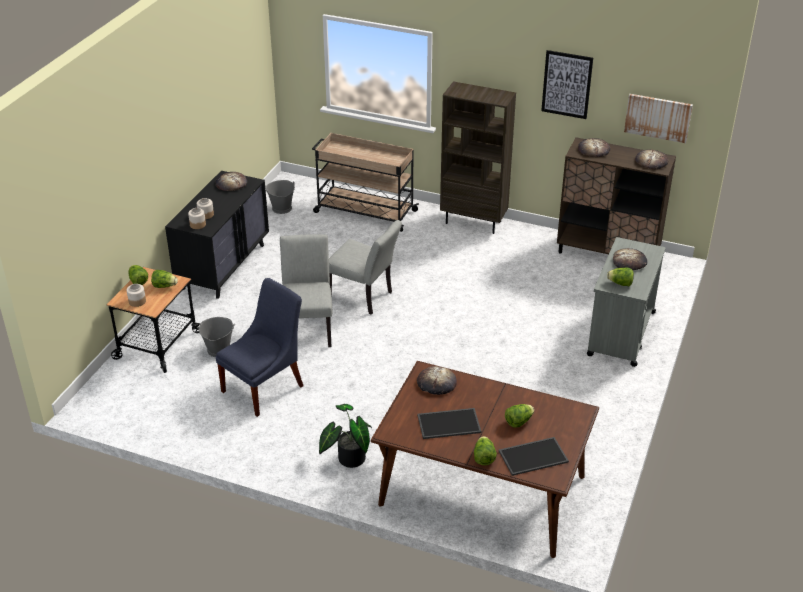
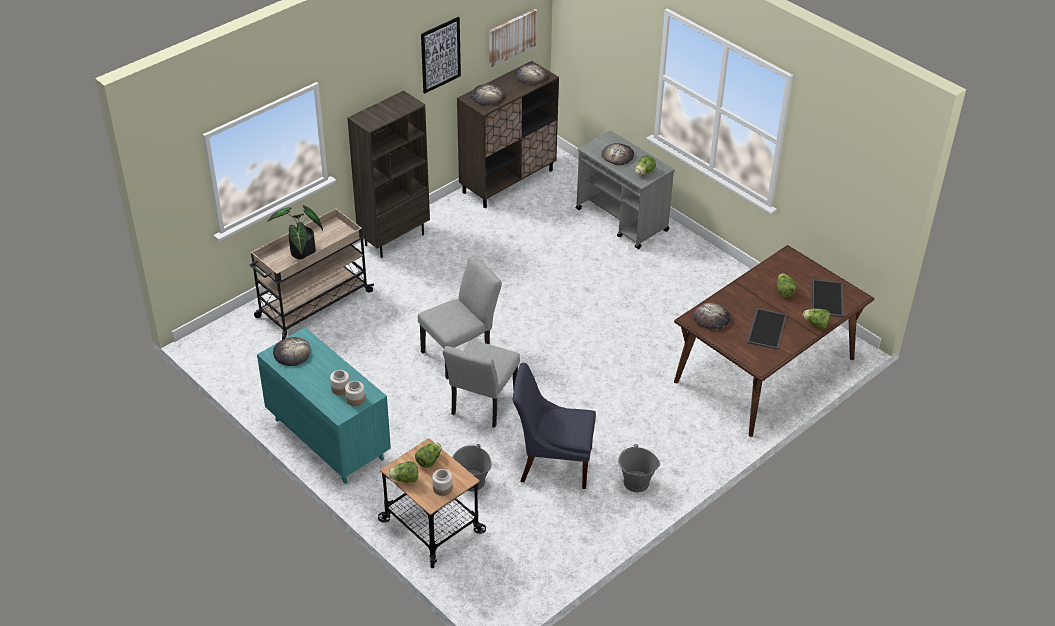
camera: 65 degrees left, 5 degrees up
(224, 266) = (328, 439): black dresser -> turquoise dresser
(265, 387) = (552, 463): blue chair -> blue chair turned 60 degrees counterclockwise
(281, 208) = (253, 363): grey bucket -> grey bucket (636, 483)
(308, 328) = (481, 406): grey chair -> grey chair turned 90 degrees counterclockwise
(348, 458) = (683, 437): potted plant -> potted plant (301, 254)

